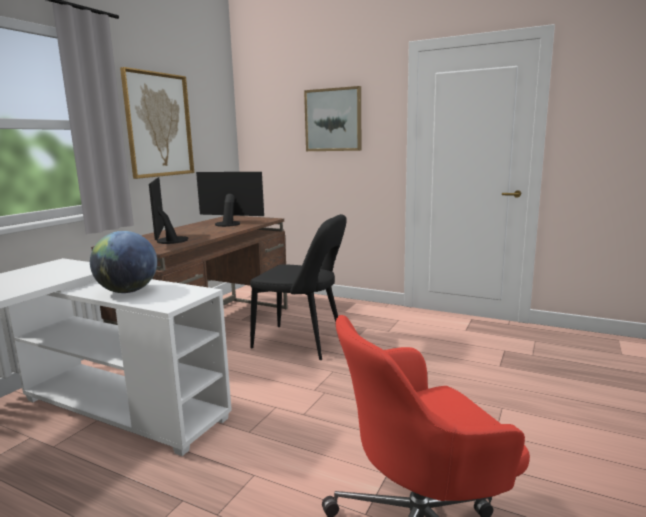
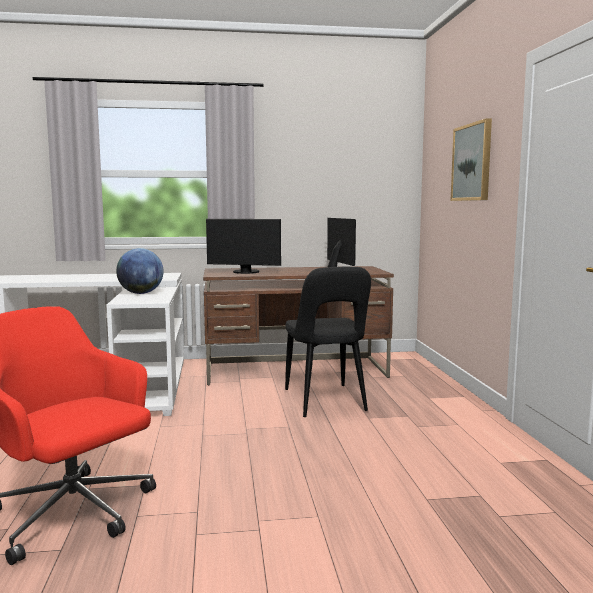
camera: 55 degrees right, 5 degrees down
(158, 125) = (307, 173): picture -> none
(168, 241) = (245, 272): monitor -> monitor turned 120 degrees counterclockwise

